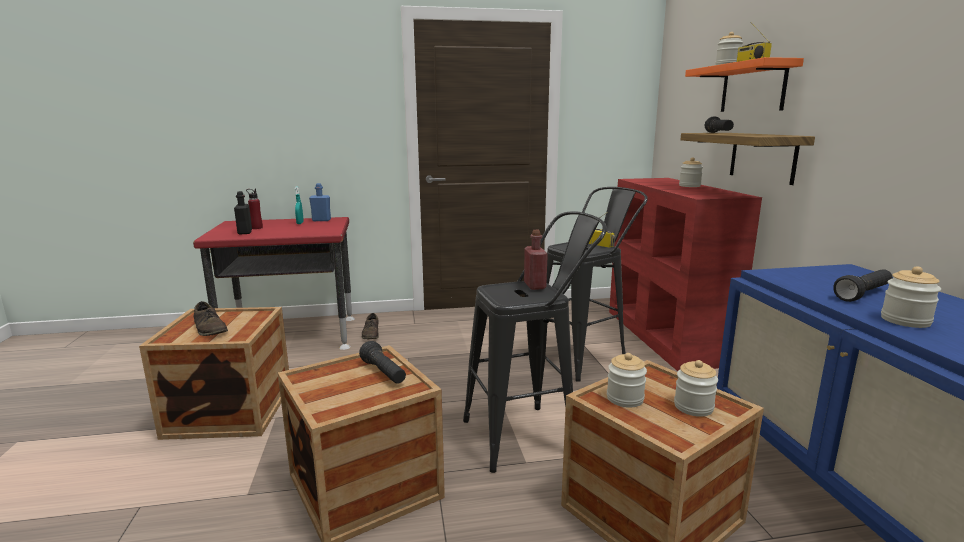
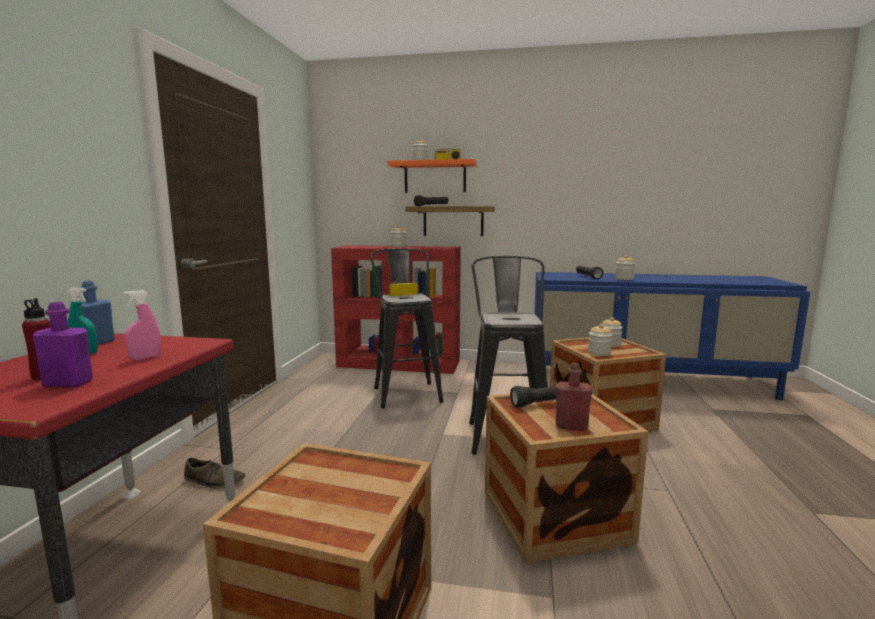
camera: 70 degrees left, 5 degrees down
(210, 328) = (334, 498): brown shoe -> none
(245, 232) = (68, 383): black bottle -> purple bottle
(291, 231) = (145, 358): none -> pink spray bottle
(534, 286) = (500, 314): red bottle -> red bottle (571, 426)

